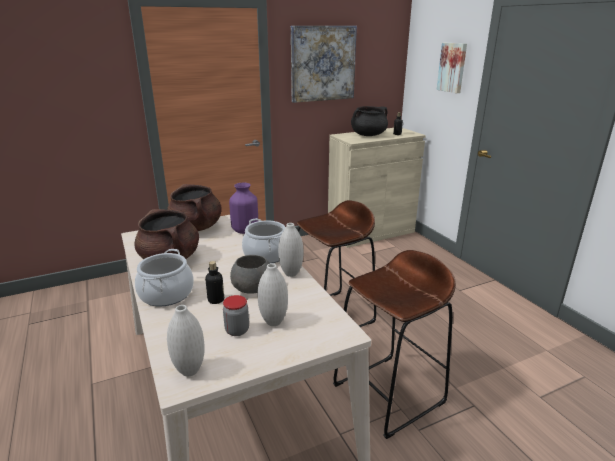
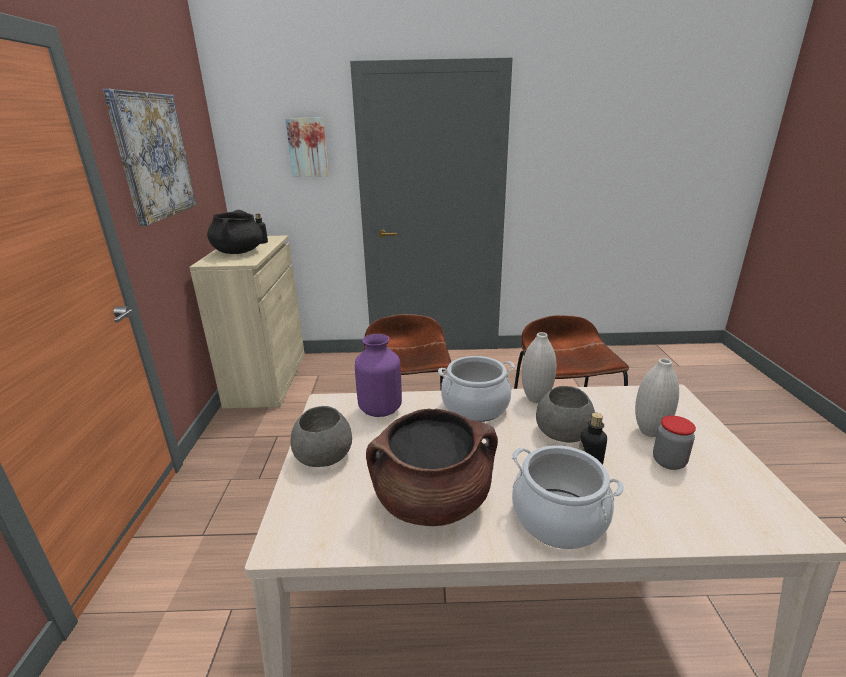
camera: 65 degrees left, 0 degrees up
(189, 370) = (765, 515): white vase -> none
(196, 227) = (323, 455): brown cooking pot -> grey bowl

